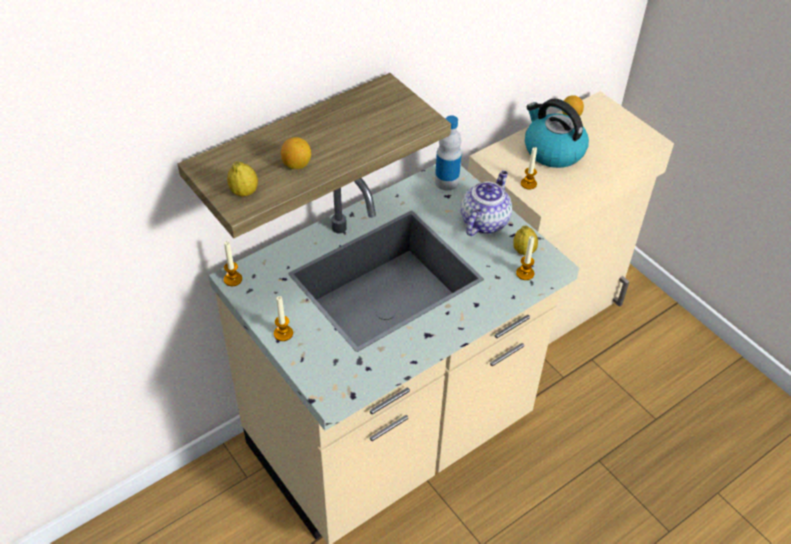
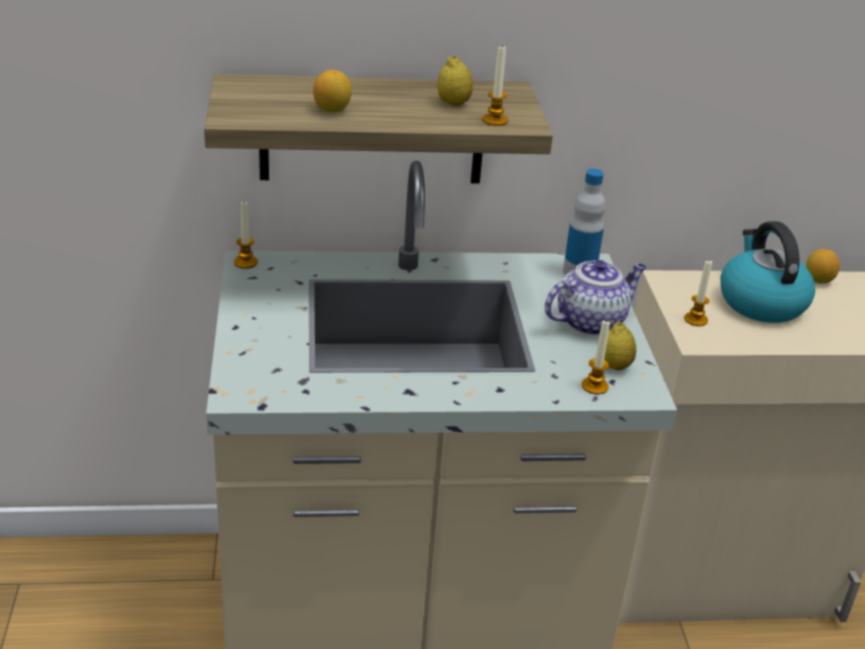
camera: 30 degrees right, 15 degrees down
(244, 192) = (250, 110): lemon -> lemon (453, 103)
(283, 333) = (247, 324): candle -> candle (495, 120)

